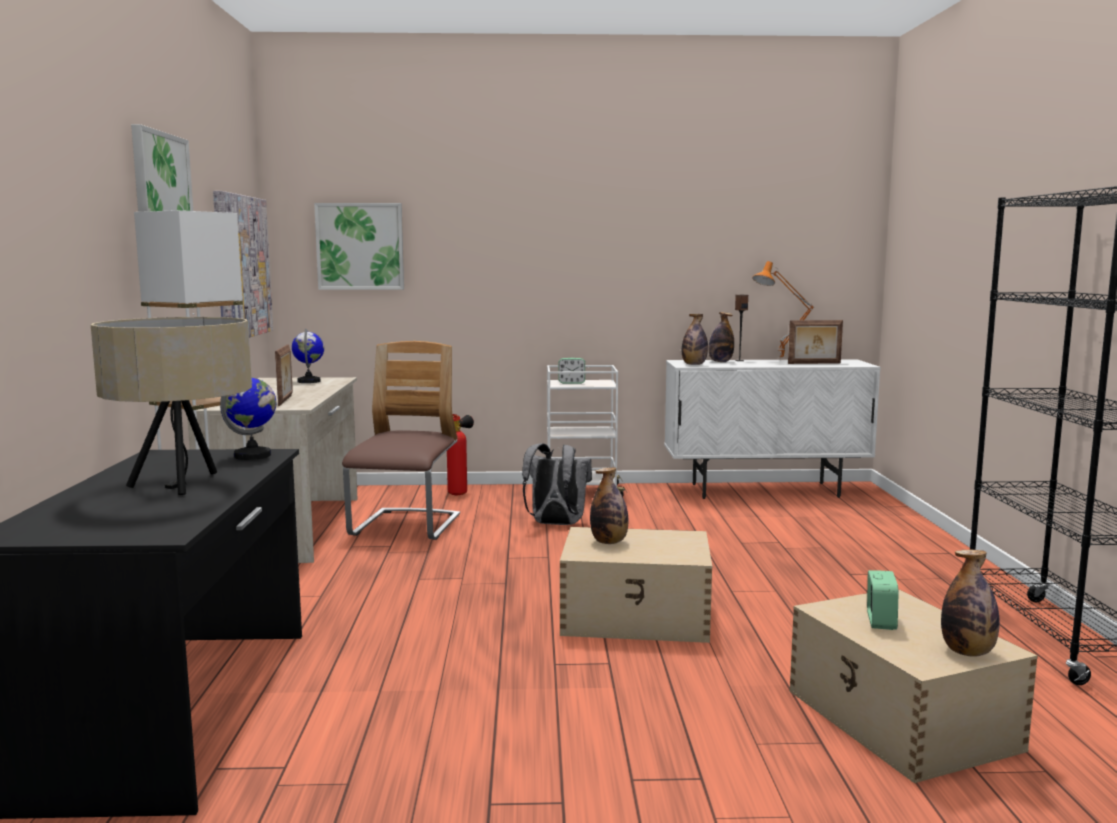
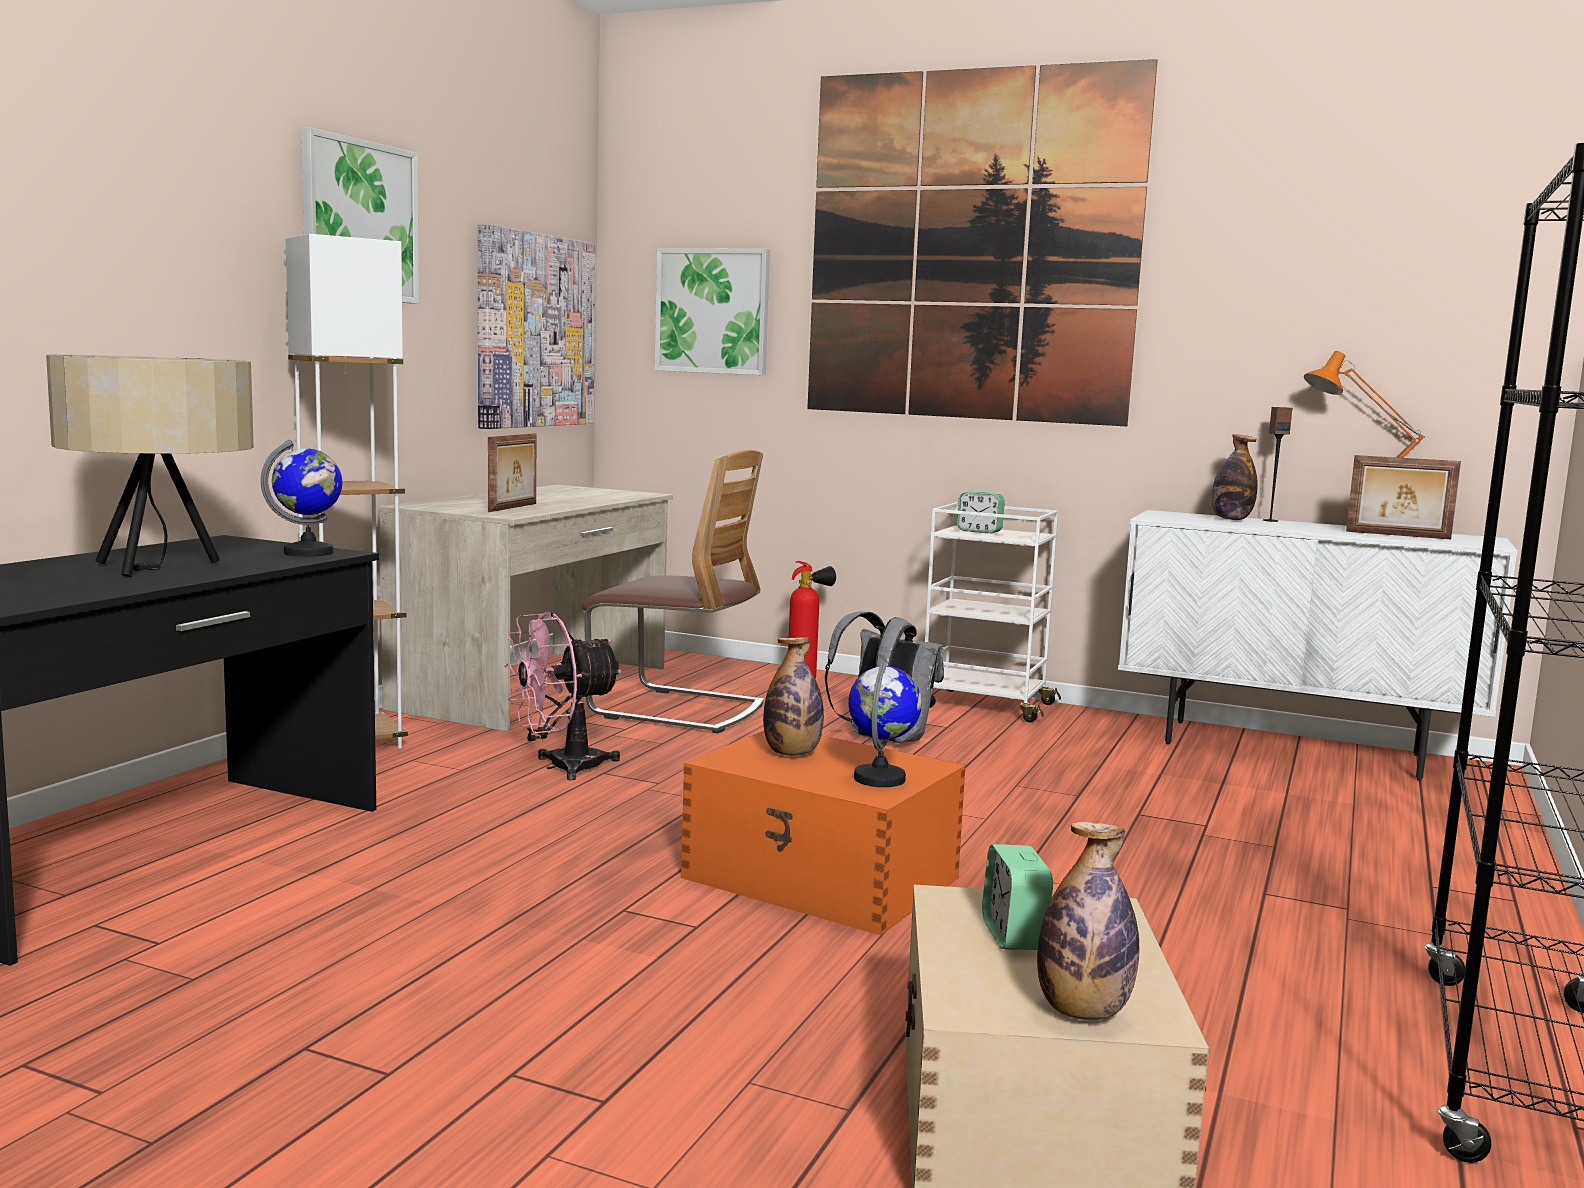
camera: 25 degrees right, 0 degrees up
(309, 381) = (600, 493): globe -> globe (880, 779)
(386, 580) = (562, 767): none -> pink fan
(406, 527) = (677, 710): chair -> chair turned 75 degrees clockwise
(543, 201) = (970, 246): none -> picture
(637, 617) = (822, 879): beige storage box -> orange storage box
(694, 364) = (1172, 518): bottle -> none
(880, 621) = (1013, 935): alarm clock -> alarm clock turned 135 degrees clockwise

